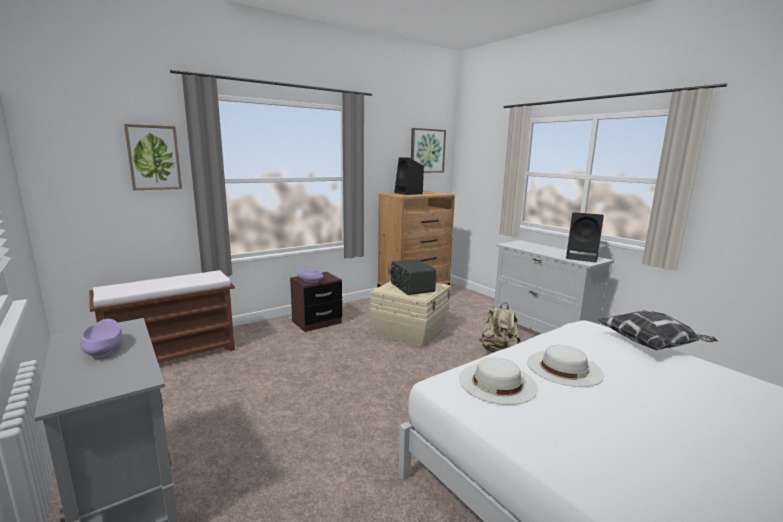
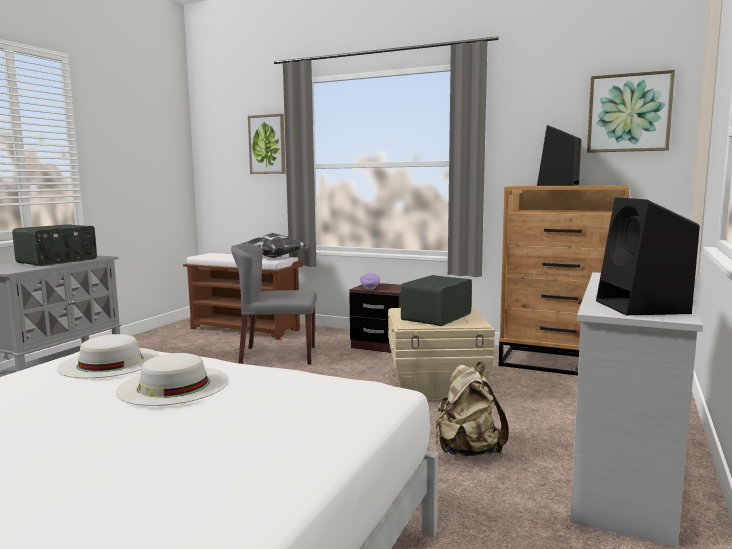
camera: 60 degrees right, 5 degrees down
(103, 348) = (58, 261): purple bowl -> radio
(276, 360) = (277, 356): none -> grey chair
(651, 346) = (330, 436): pillow -> pillow (273, 258)

